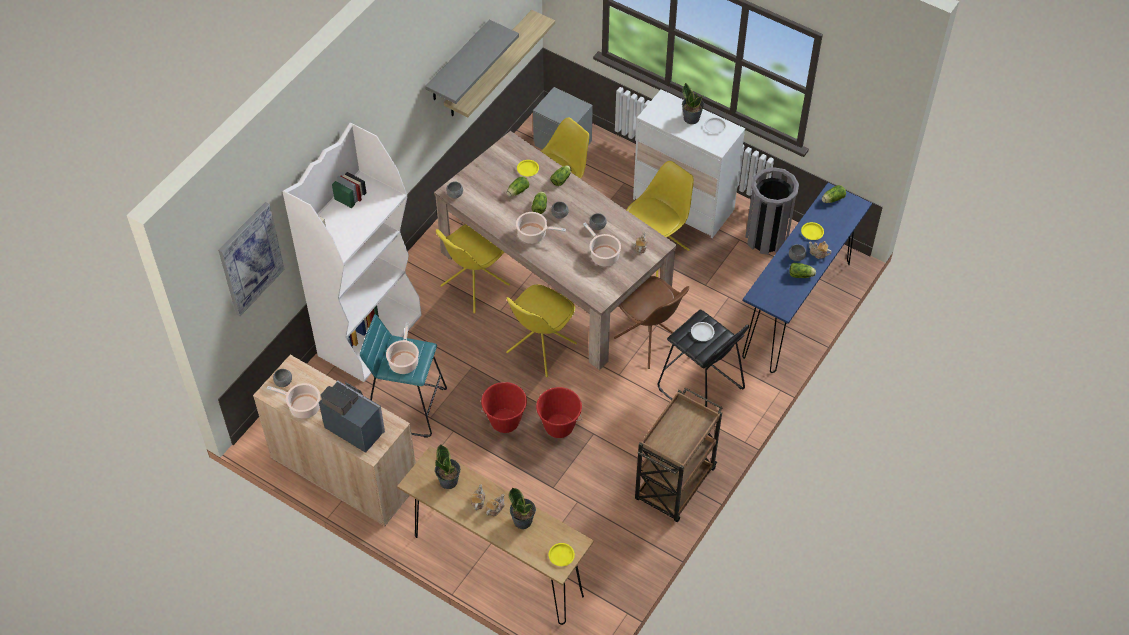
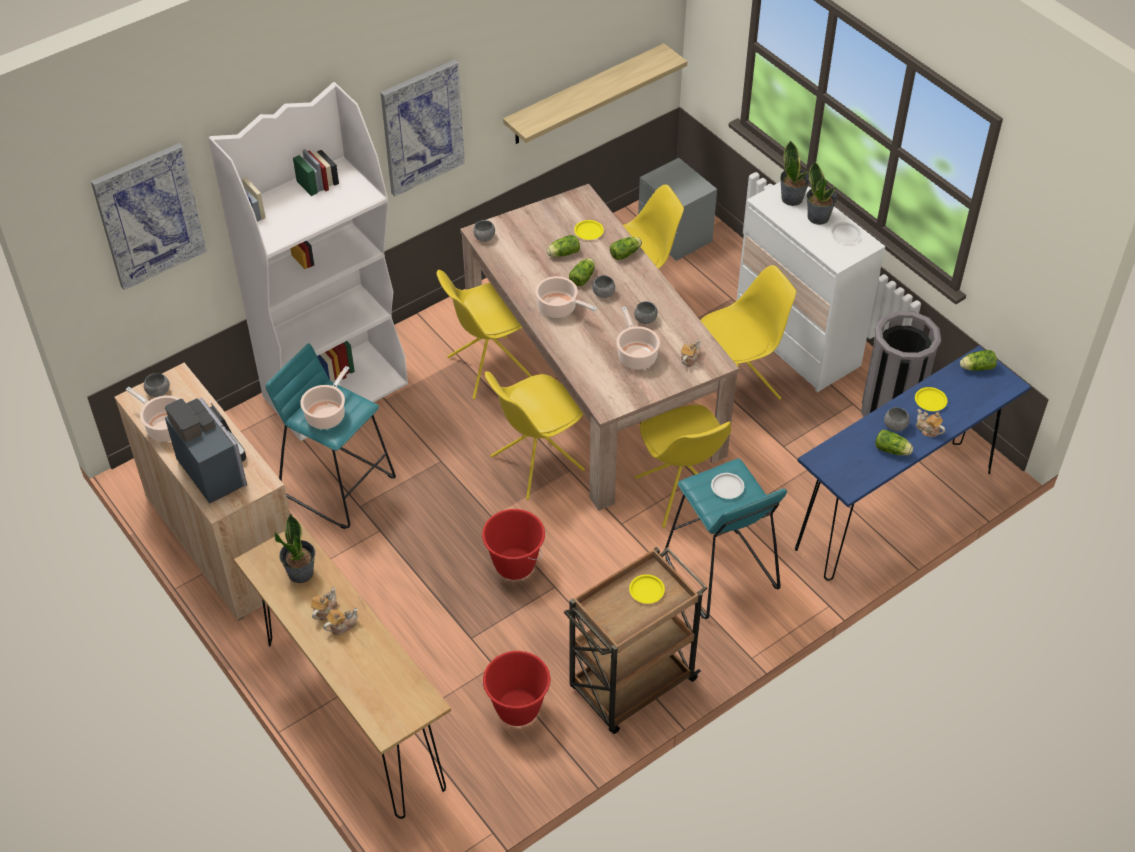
camera: 20 degrees right, 5 degrees down
(398, 129) = (422, 127): none -> picture
(458, 62) = (532, 70): grey shelf -> none
(505, 421) = (449, 538): red bucket -> red bucket (517, 709)
(523, 520) = (370, 652): potted plant -> potted plant (792, 198)
(561, 556) = (397, 714): yellow plate -> yellow plate (646, 591)
(650, 341) = (680, 494): brown chair -> yellow chair
(700, 390) = (720, 574): black stool -> turquoise stool

